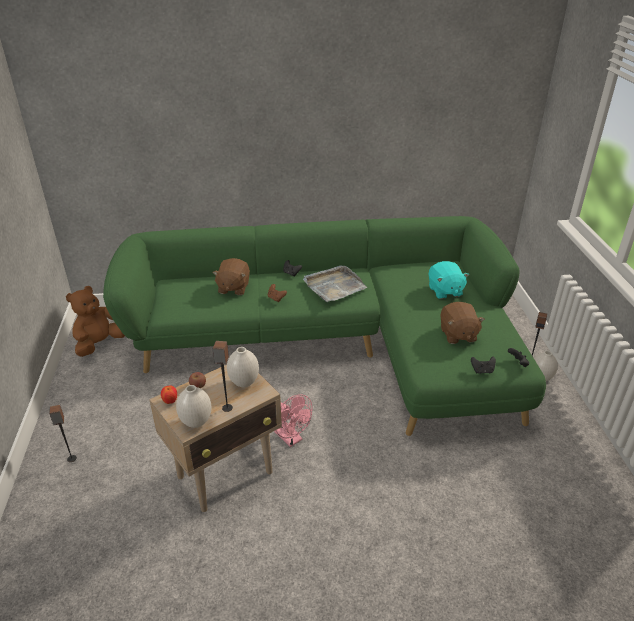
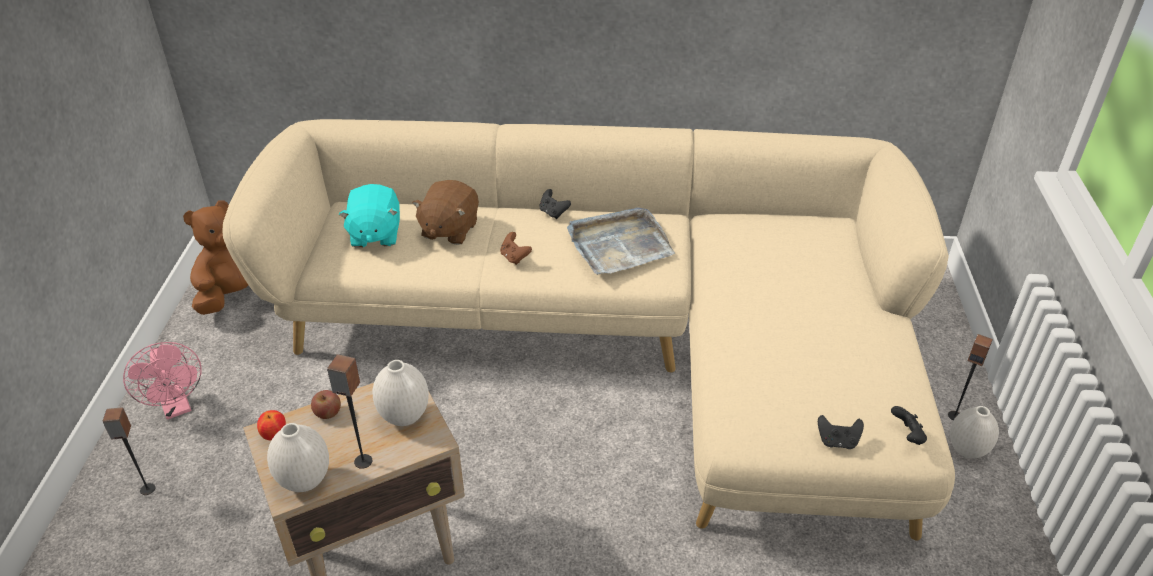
camera: 10 degrees right, 5 degrees up
(291, 438) = (500, 505): pink fan -> pink fan (177, 407)
(340, 344) = (625, 341): green sofa -> beige sofa
(444, 291) = (810, 277): turquoise plush toy -> turquoise plush toy (374, 234)
(457, 335) = (810, 365): brown plush toy -> none

